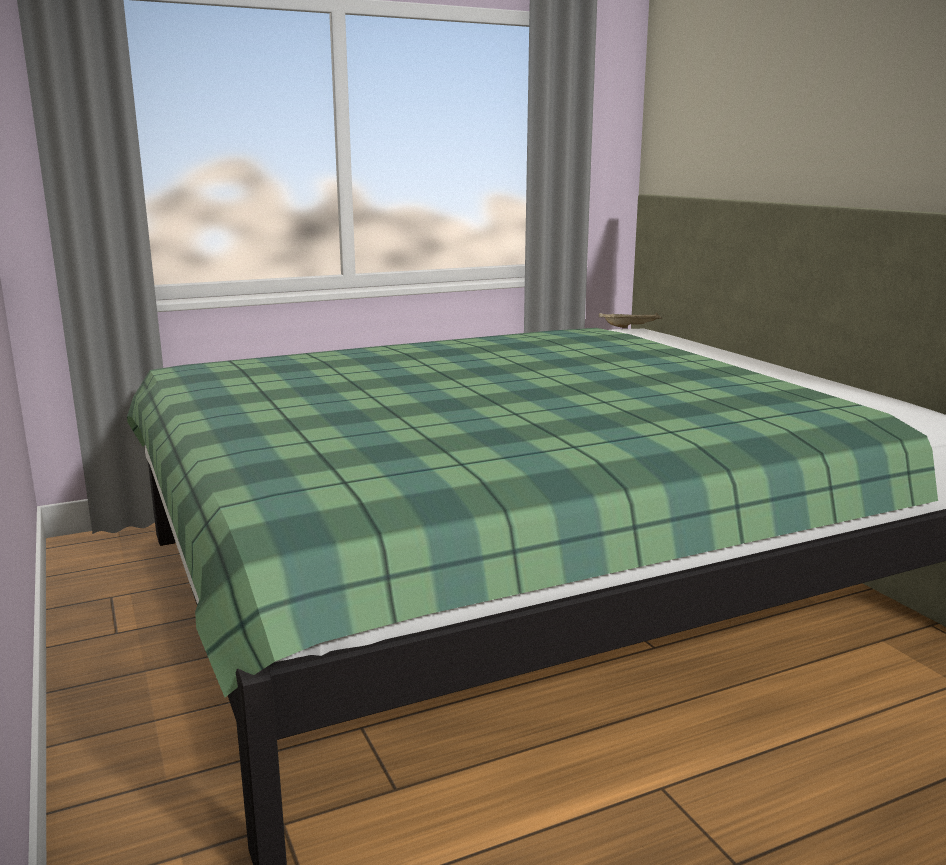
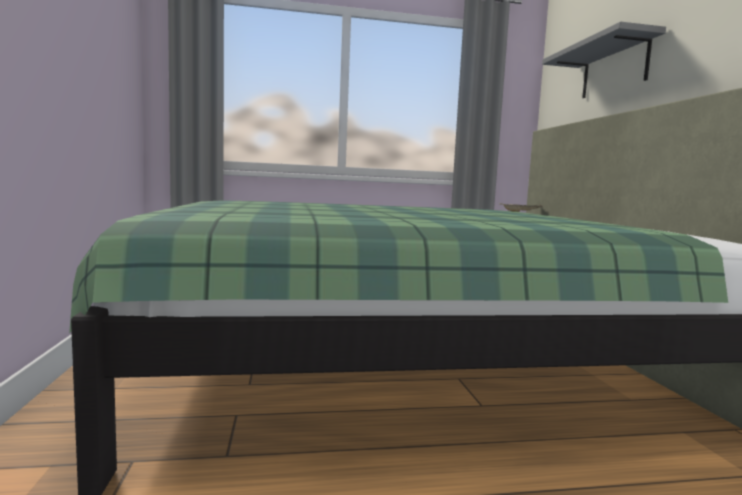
camera: 15 degrees right, 10 degrees down
(767, 124) = (614, 68): none -> grey shelf

